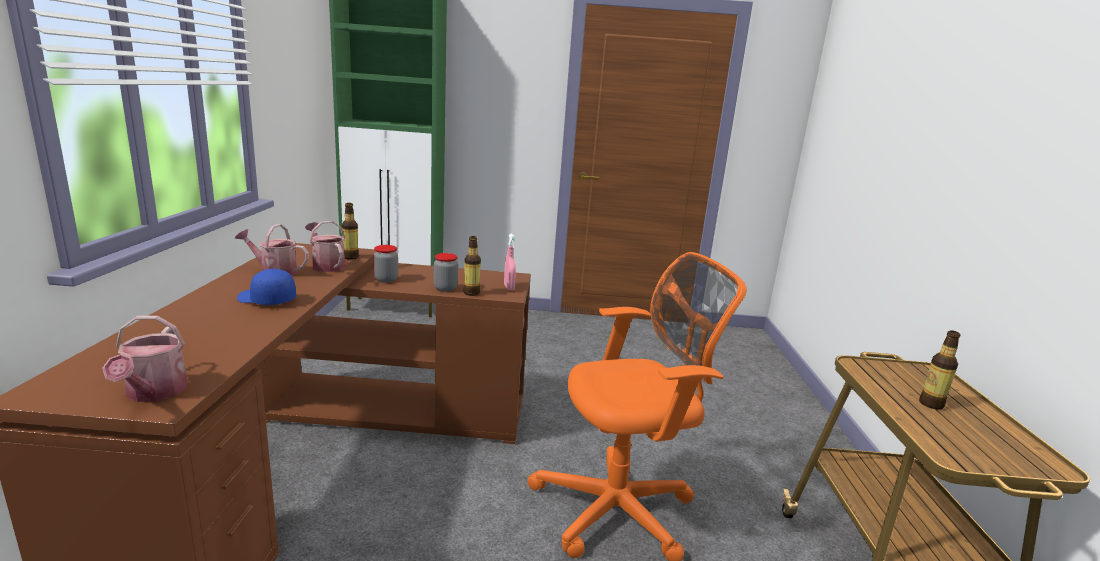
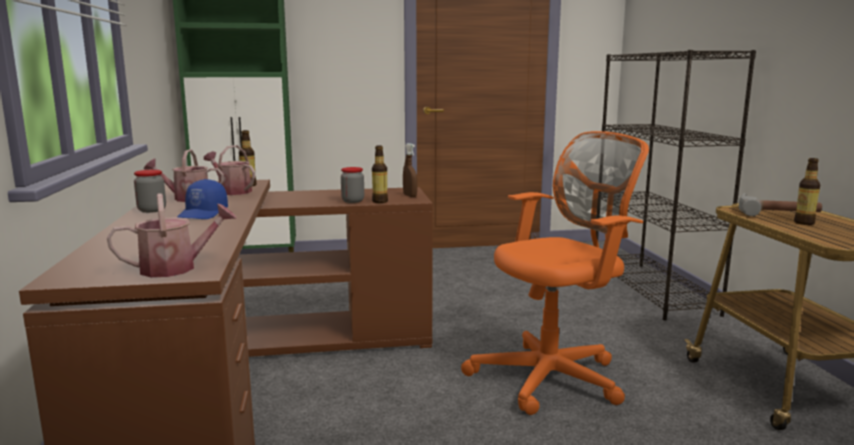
camera: 10 degrees left, 5 degrees down
(154, 393) = (176, 268): watering can -> watering can turned 90 degrees counterclockwise
(266, 300) = (203, 214): blue cap -> blue cap turned 90 degrees counterclockwise
(386, 279) = (291, 200): jar -> jar (152, 210)
(509, 287) = (410, 196): pink spray bottle -> brown spray bottle
(784, 405) = (652, 290): none -> black bookcase
(904, 378) = (775, 212): none -> hammer

